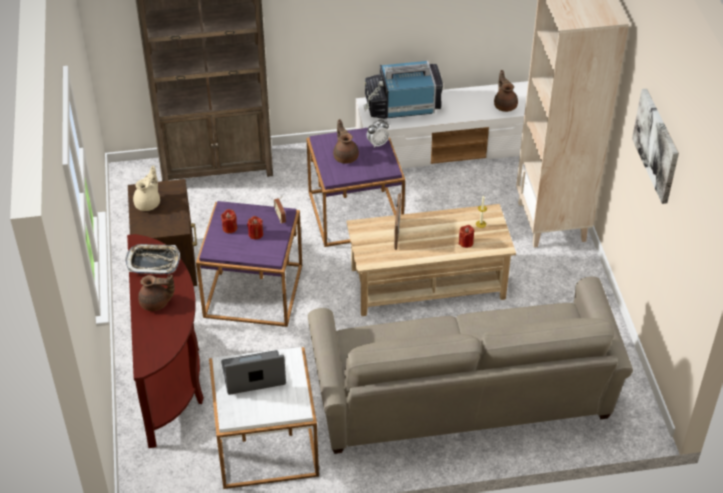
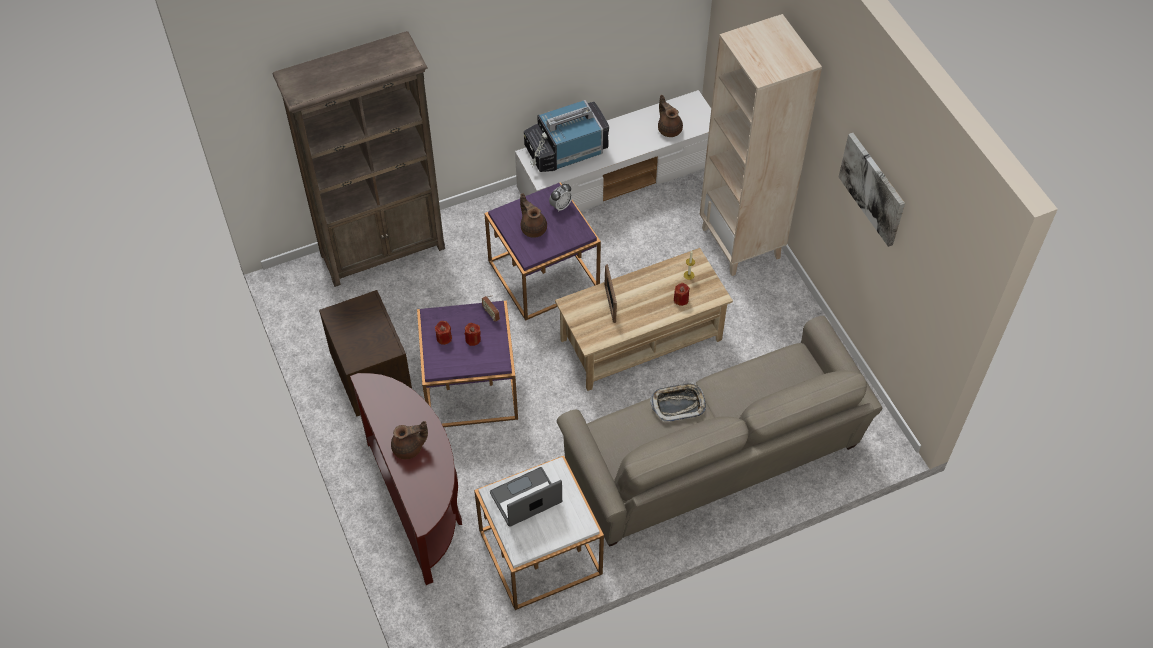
camera: 15 degrees left, 10 degrees up
(148, 203) = (349, 327): beige teapot -> none
(153, 262) = (388, 401): tray -> tray (678, 404)

